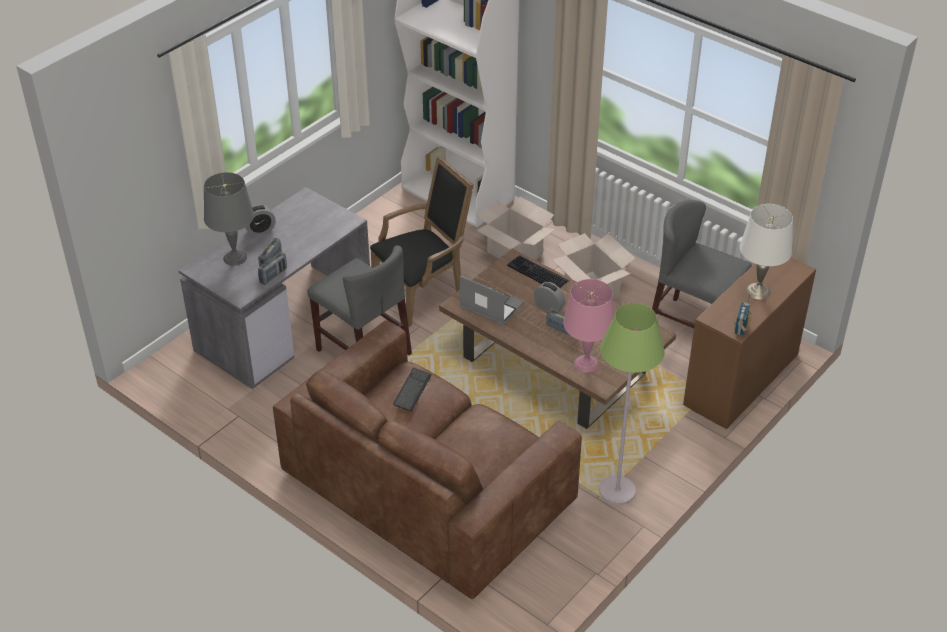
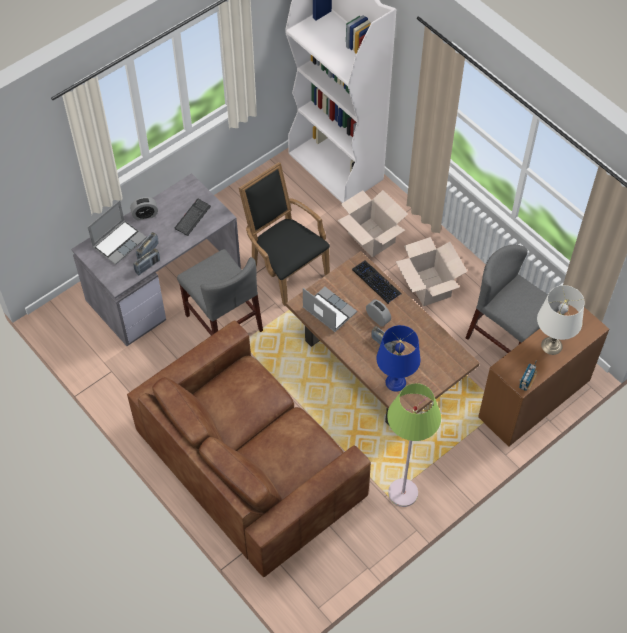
camera: 10 degrees right, 15 degrees up
(235, 257) = (119, 242): grey table lamp -> laptop
(412, 390) = (245, 389): keyboard -> keyboard (192, 218)
(423, 292) = (285, 268): black armchair -> black armchair turned 105 degrees counterclockwise
(586, 364) = (396, 382): pink table lamp -> blue table lamp

